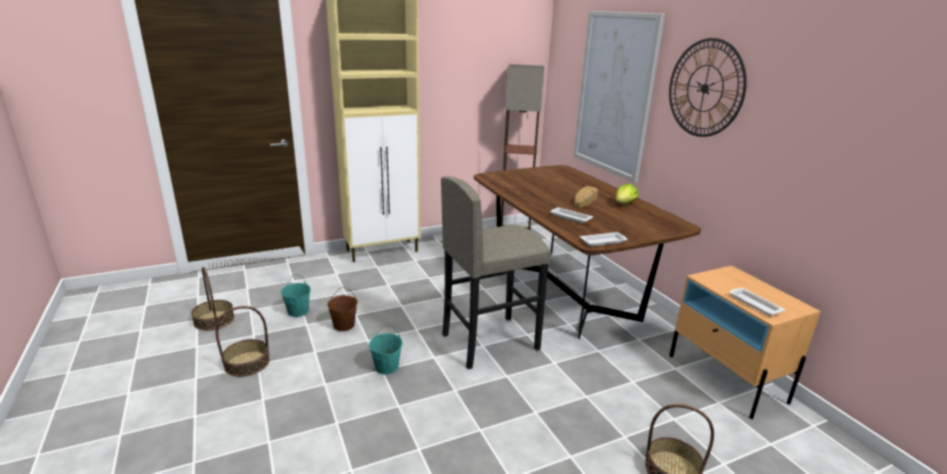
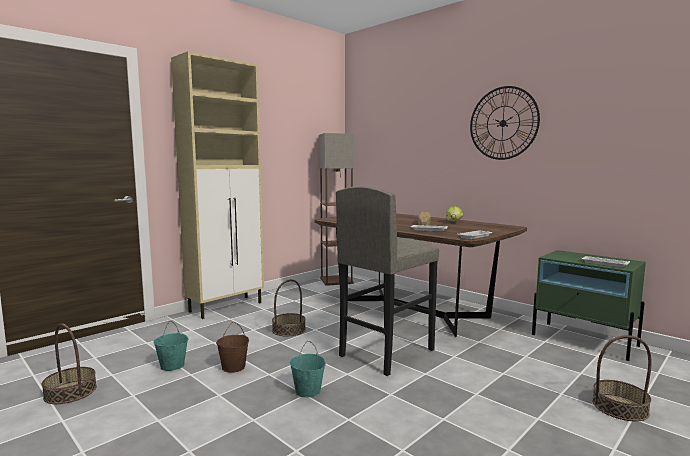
camera: 20 degrees left, 15 degrees down
(247, 363) = (143, 422): basket -> basket (289, 330)
(614, 94) = (417, 146): picture -> none
(726, 378) = (584, 340): beige nightstand -> green nightstand

